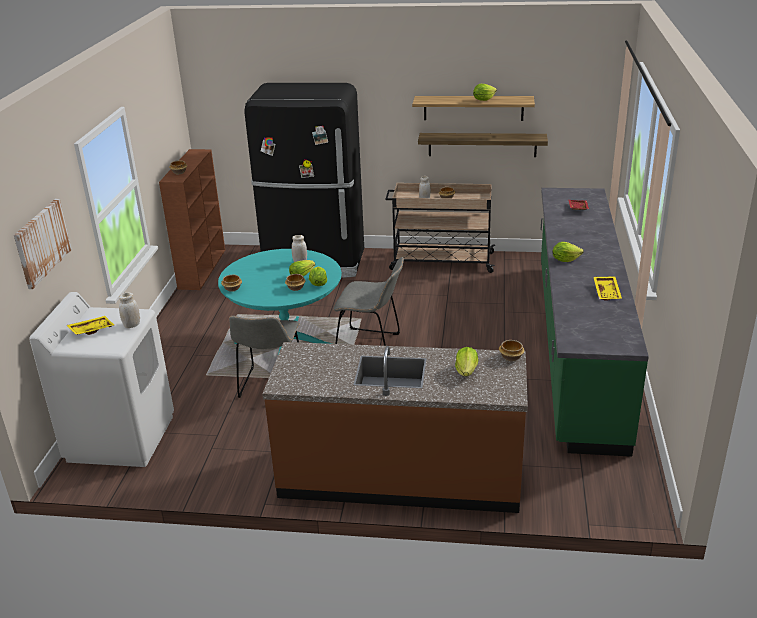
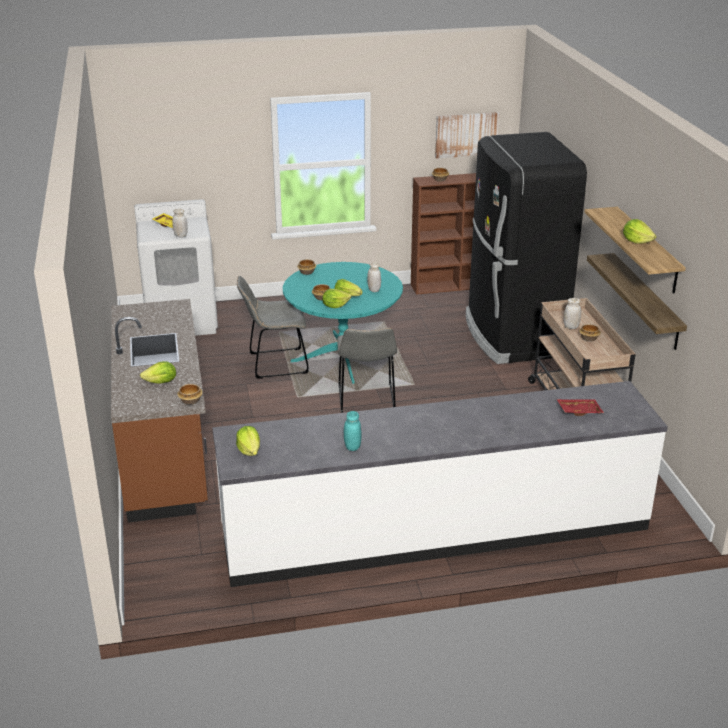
camera: 70 degrees right, 0 degrees up
(42, 242) = (187, 151): picture -> picture (466, 134)
(565, 260) = (421, 414): lettuce -> lettuce (249, 451)
(576, 345) = (435, 530): green counter -> white counter
(607, 292) = (352, 447): yellow tray -> turquoise jar

